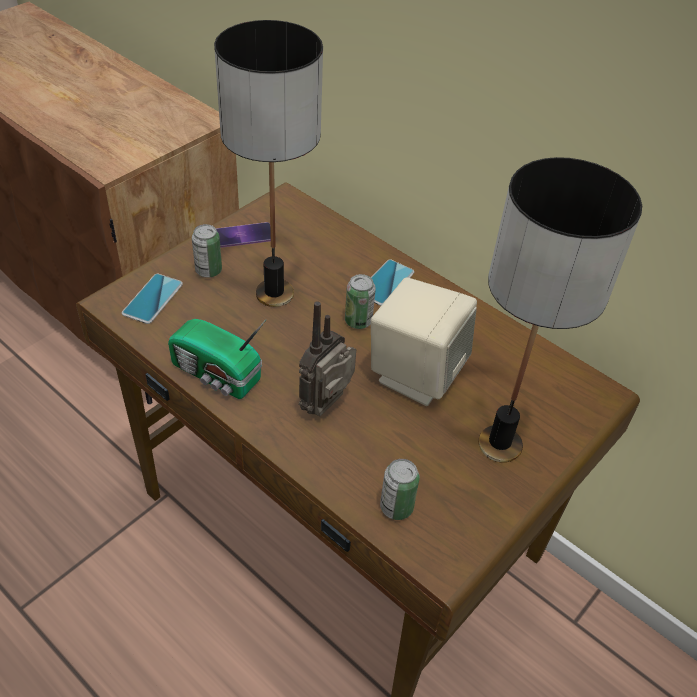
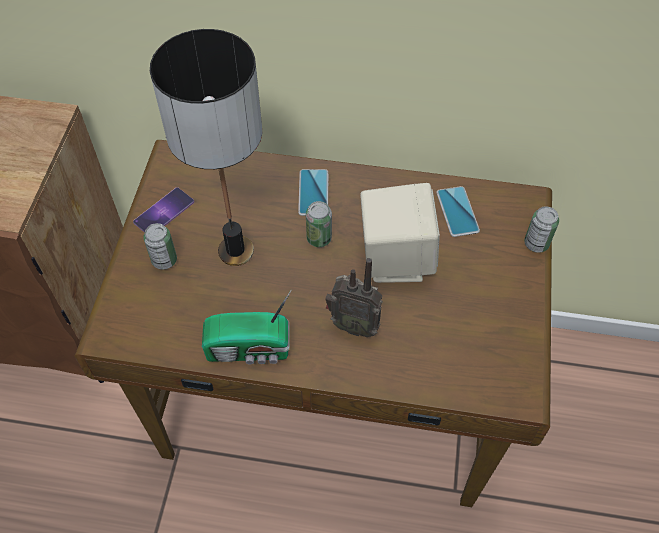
camera: 30 degrees left, 10 degrees up
(153, 299) = (140, 313): phone -> phone (457, 212)
(328, 406) = (354, 324): radio -> radio turned 75 degrees counterclockwise
(396, 507) = (461, 374): can -> can (536, 243)
(500, 444) = (491, 281): table lamp -> none

